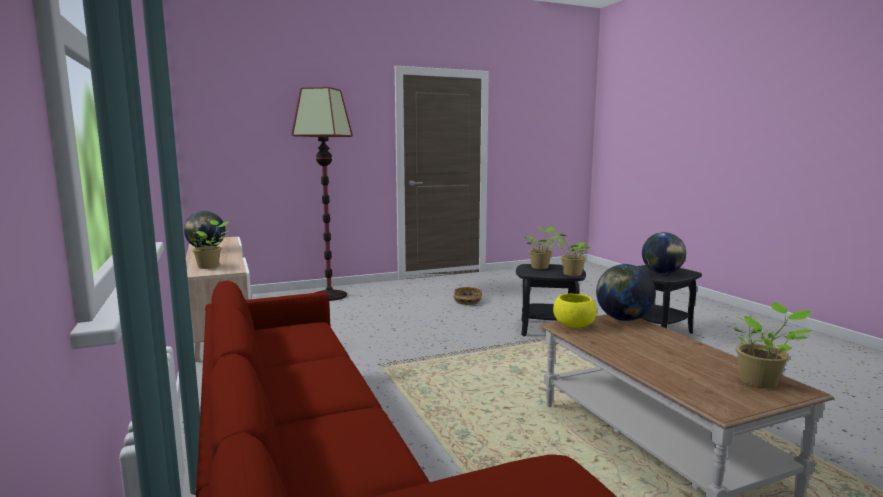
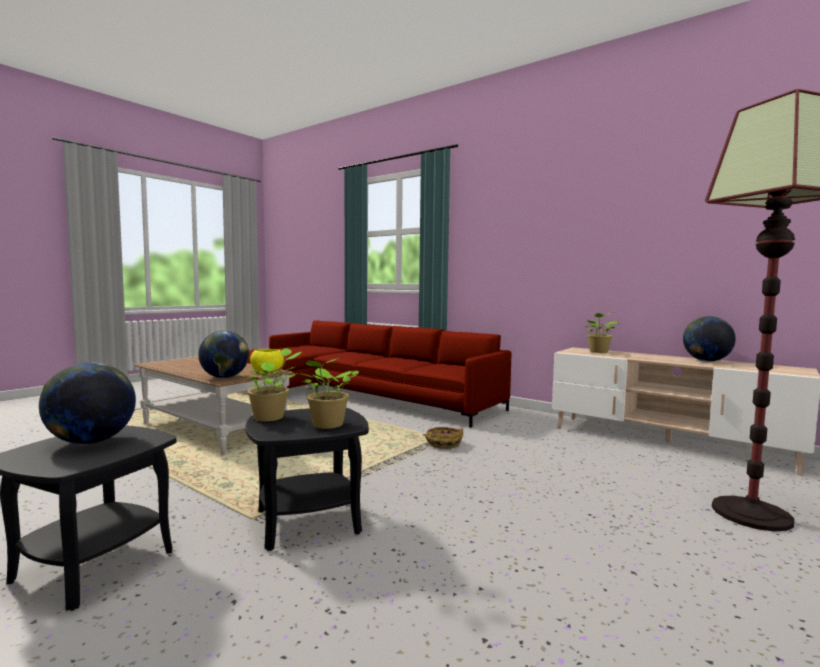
camera: 150 degrees right, 5 degrees down
(467, 301) = (520, 571): basket -> basket (443, 443)
(761, 382) = (167, 363): potted plant -> none

